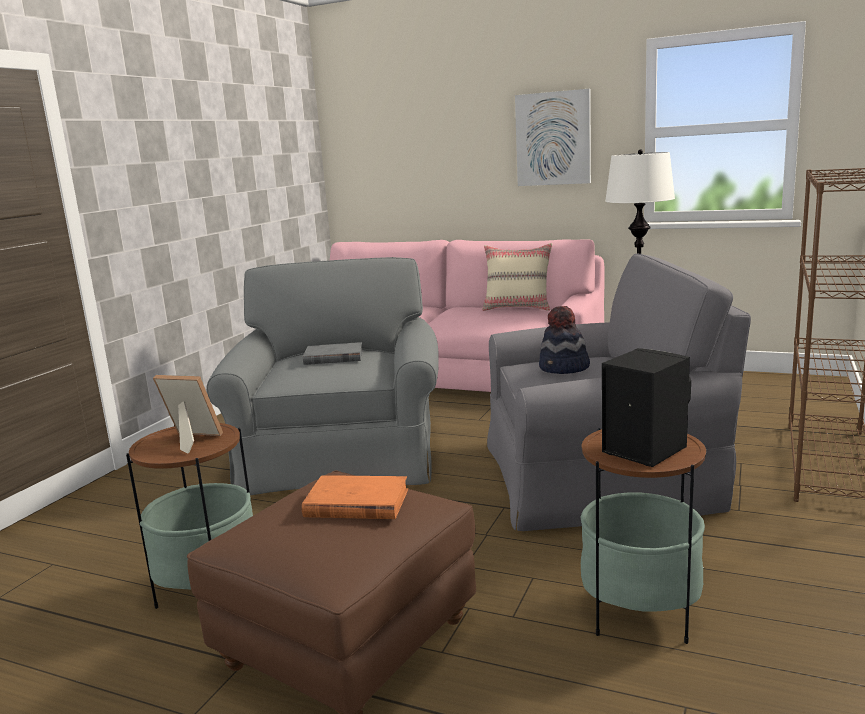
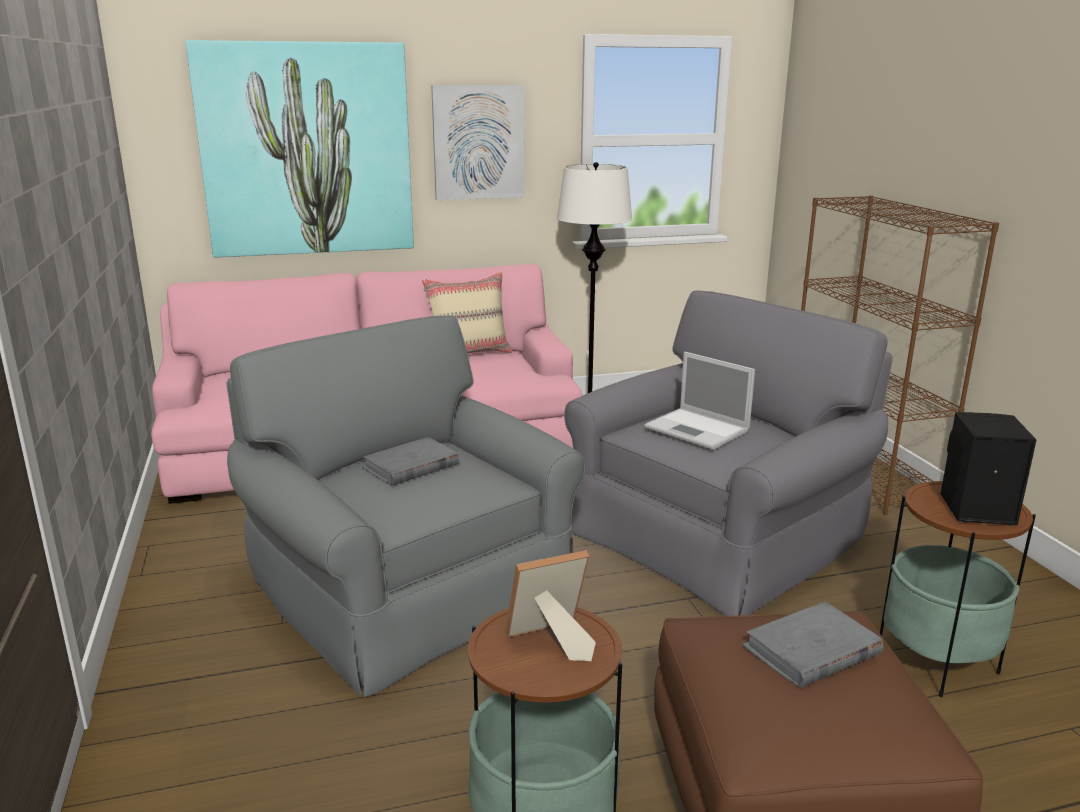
camera: 40 degrees left, 5 degrees up
(356, 503) = (811, 650): orange book -> grey book
(428, 150) = (307, 150): none -> picture
(564, 368) = (698, 429): hat -> laptop

